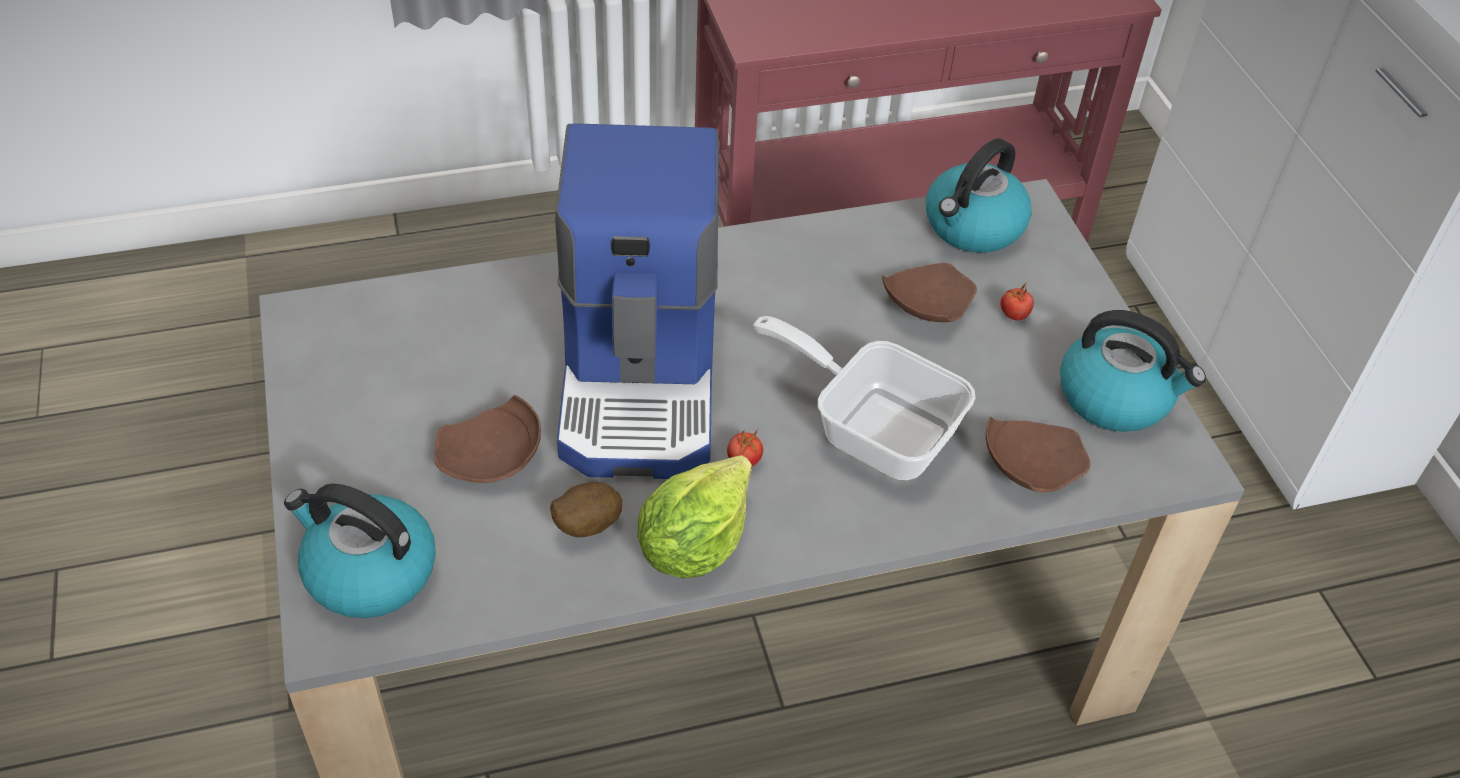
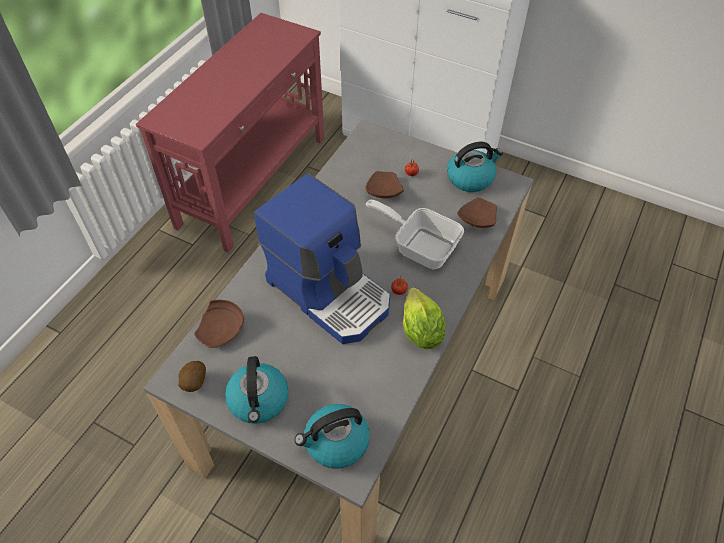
camera: 45 degrees left, 5 degrees up
(492, 459) = (321, 365): brown plate -> brown plate (221, 330)
(585, 525) = (381, 357): potato -> potato (193, 383)
(872, 427) = (420, 246): frying pan -> frying pan turned 45 degrees clockwise
(973, 227) = (362, 153): kettle -> kettle (259, 400)

